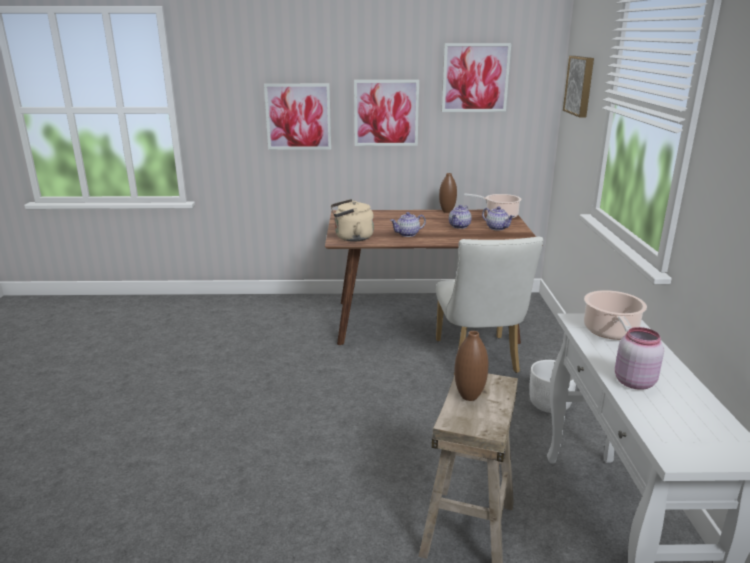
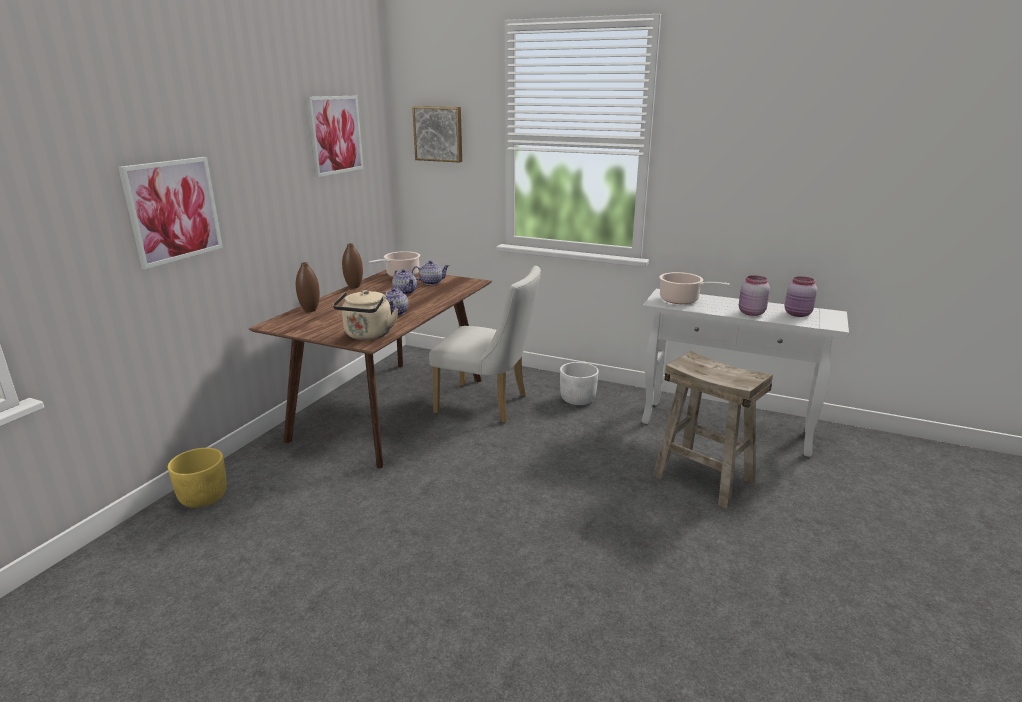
camera: 65 degrees left, 0 degrees up
(265, 304) = (204, 497): none -> yellow planter
(386, 113) = (268, 187): picture -> none
(469, 396) = (707, 371): brown vase -> brown vase (310, 310)
(688, 421) = (798, 314): none -> pink jar

